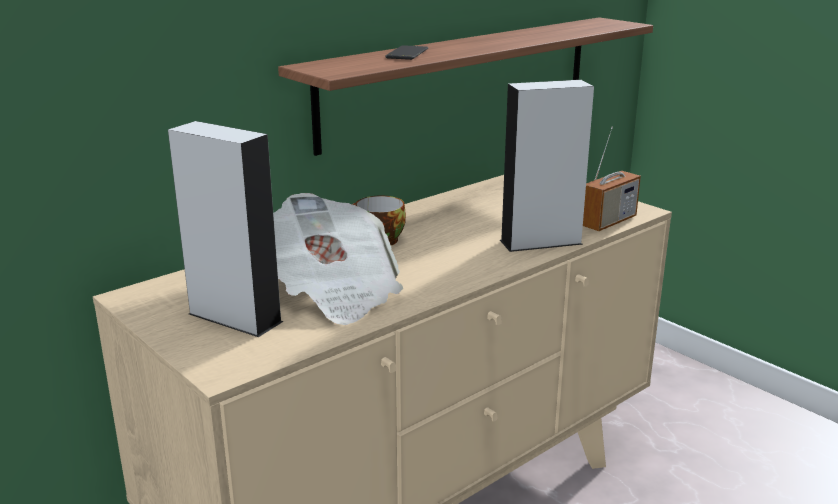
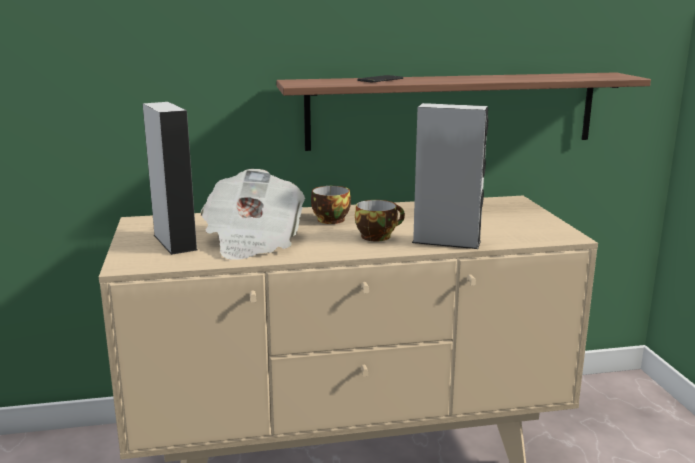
camera: 30 degrees right, 5 degrees down
(463, 251) = (377, 236): none -> cup
(608, 222) = (526, 239): radio -> none

